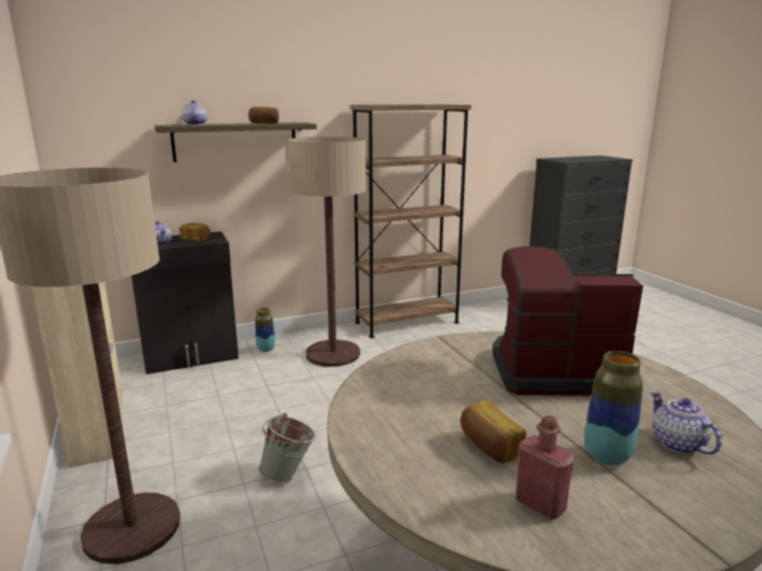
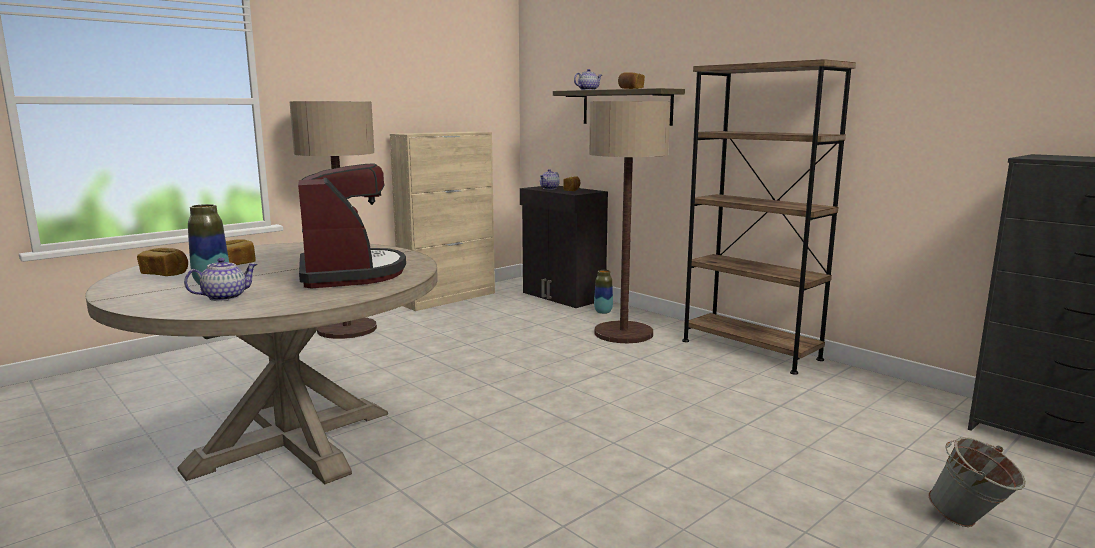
camera: 70 degrees right, 5 degrees down
(289, 475) = (415, 352): grey bucket -> grey bucket (970, 523)
(540, 504) = (165, 274): red bottle -> bread

